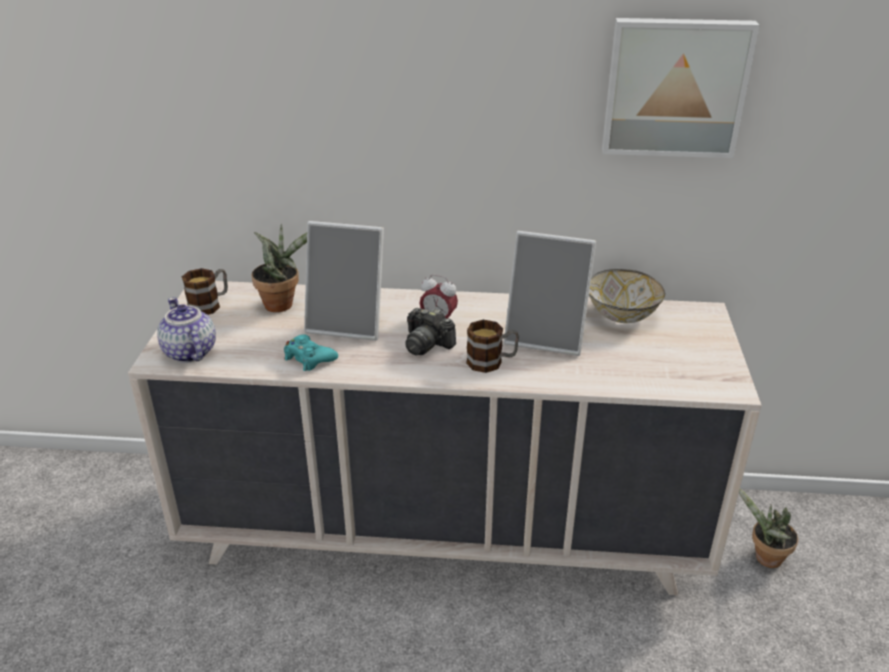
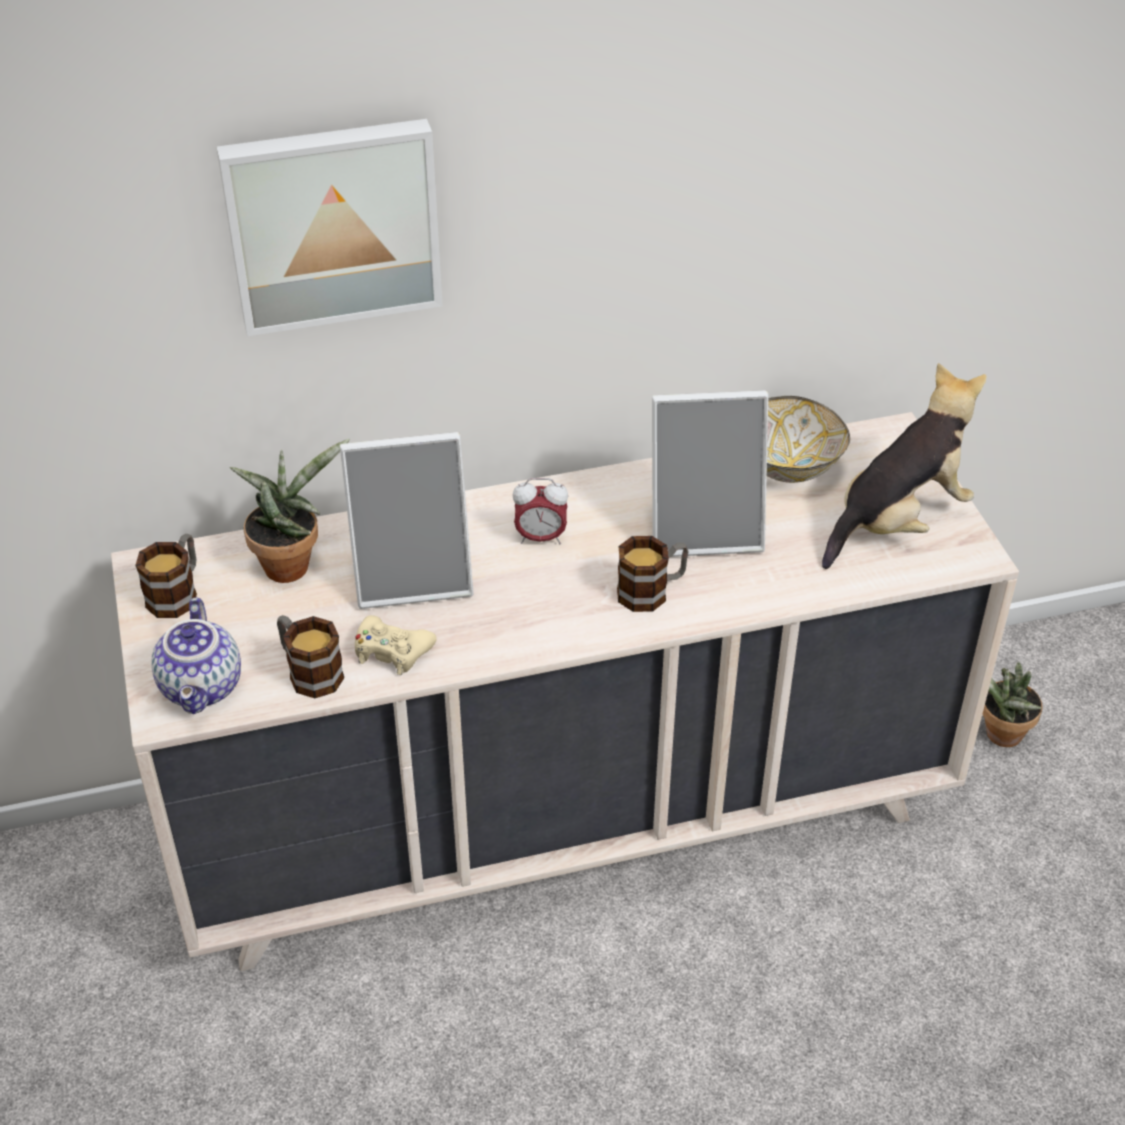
camera: 20 degrees left, 10 degrees up
(188, 352) = (203, 687): teapot -> teapot turned 135 degrees counterclockwise
(253, 358) = (309, 671): none -> mug
(309, 358) = (392, 651): turquoise game controller -> beige game controller
(427, 344) = (546, 583): camera -> none
(675, 87) = (834, 147): picture -> picture (332, 223)
(684, 358) = (898, 521): none -> plush toy

